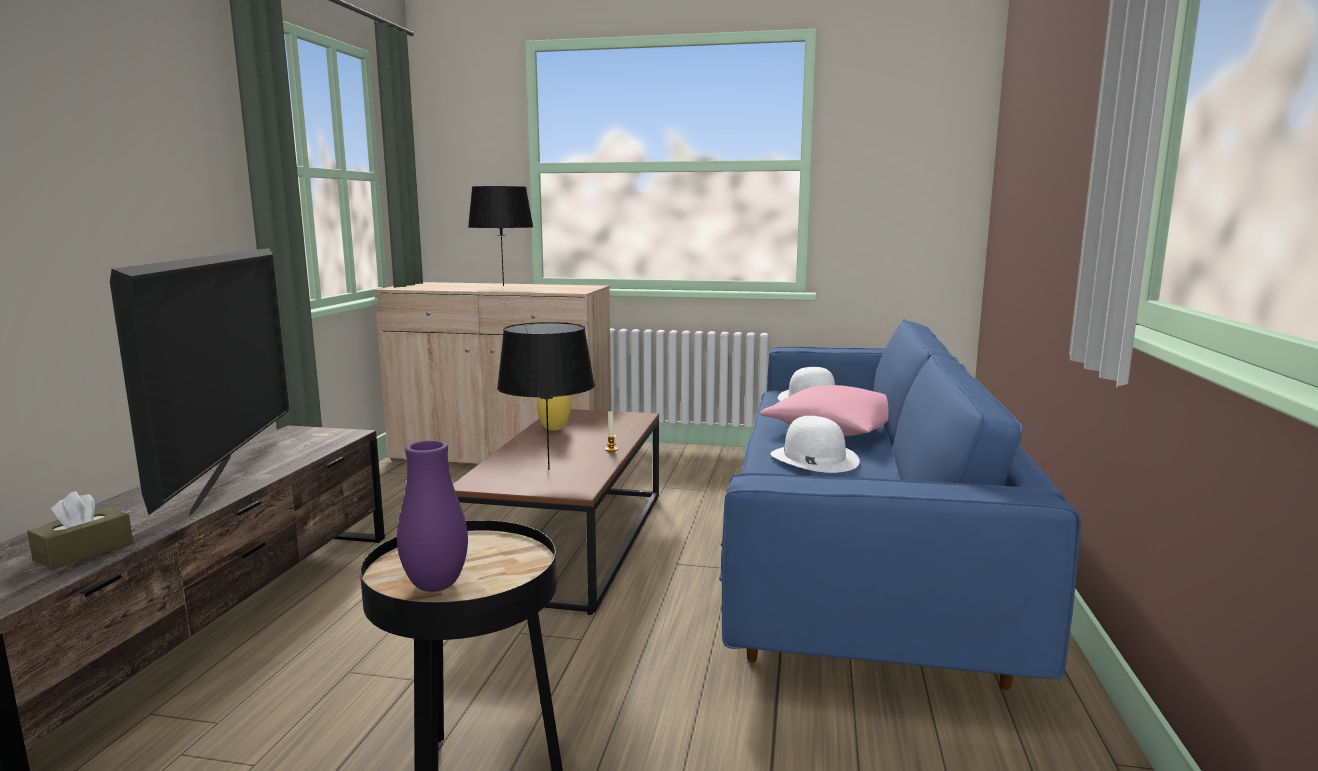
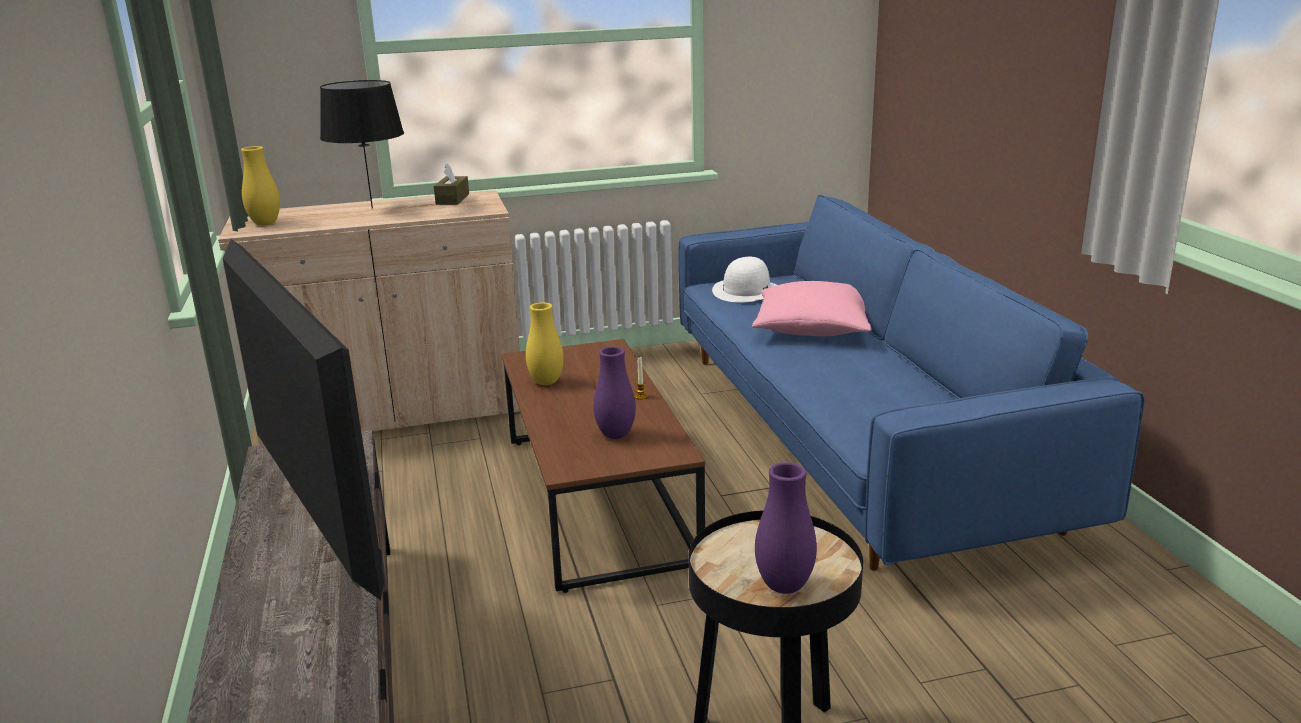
camera: 25 degrees left, 10 degrees up
(84, 552) = (323, 659): brown tissue box -> brown tissue box (452, 199)
(420, 286) = (265, 223): none -> yellow vase
(549, 469) = (615, 435): black table lamp -> purple vase
(813, 458) = (835, 367): white hat -> none

